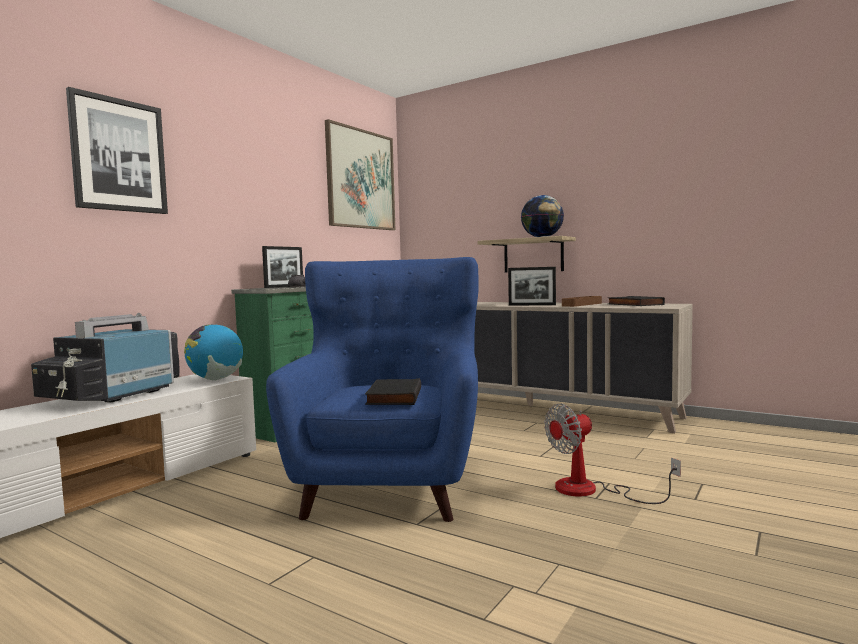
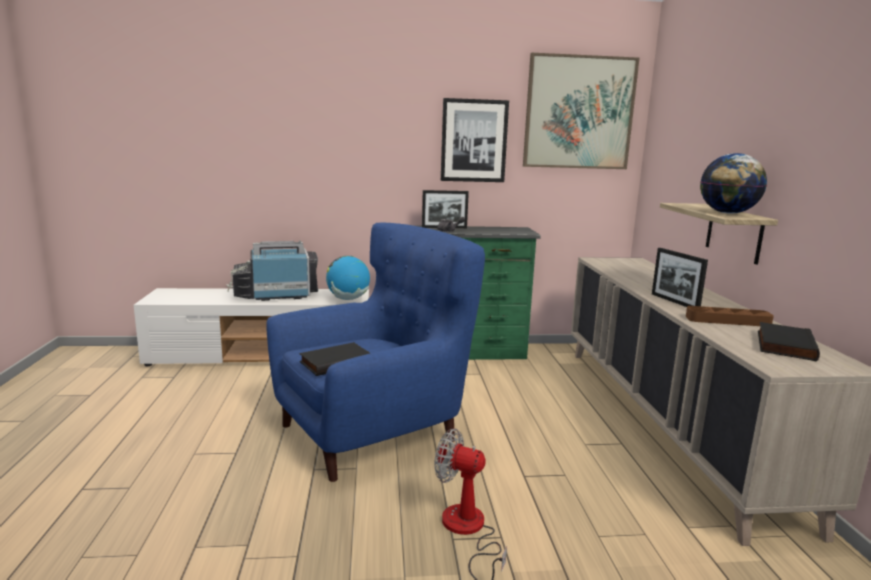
camera: 50 degrees right, 10 degrees up
(119, 155) = (307, 119): picture -> picture (474, 141)

